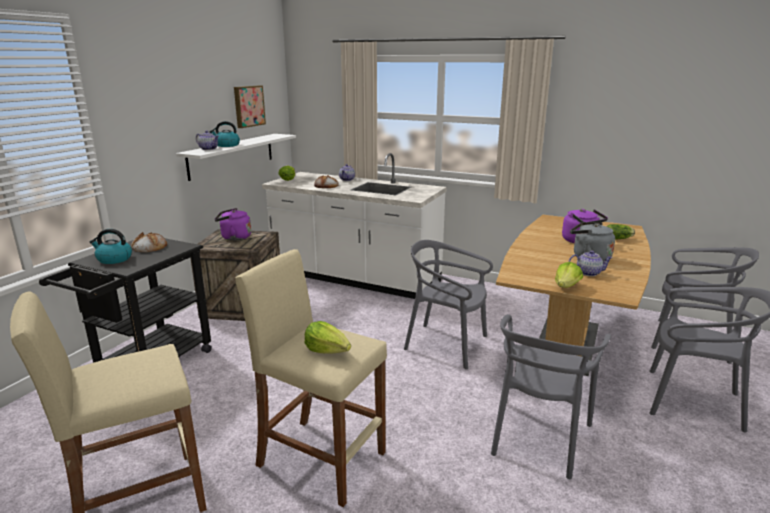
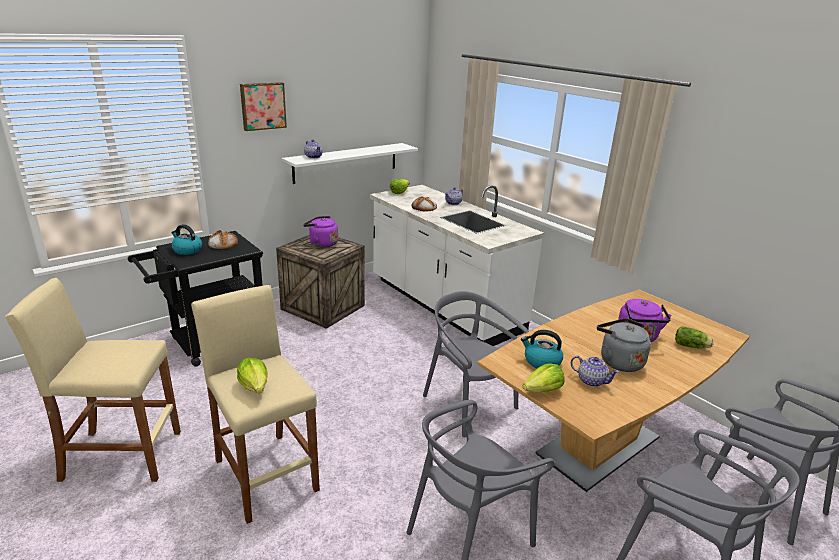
camera: 25 degrees right, 5 degrees up
(226, 145) = (335, 154): kettle -> kettle (541, 361)
(248, 106) = (372, 115): picture -> picture (262, 106)

